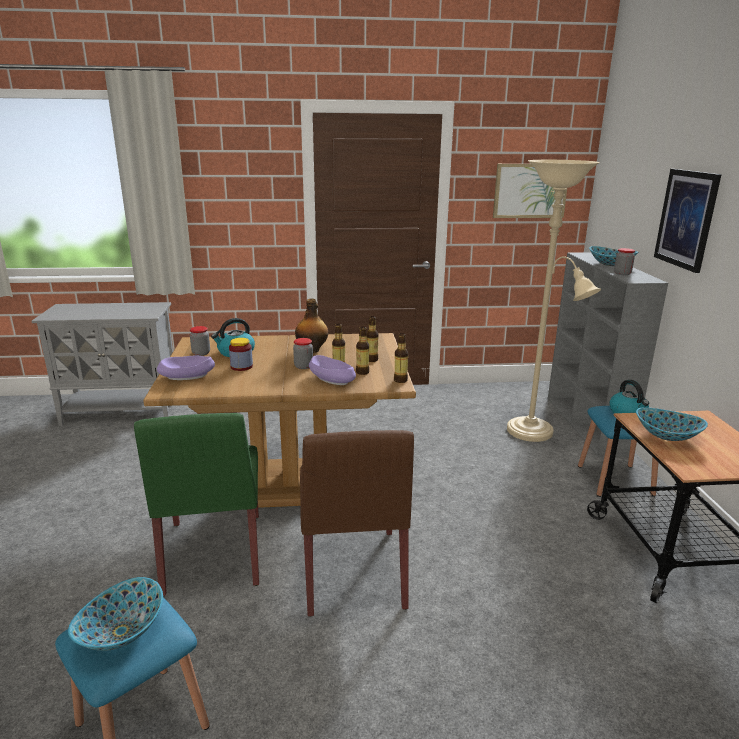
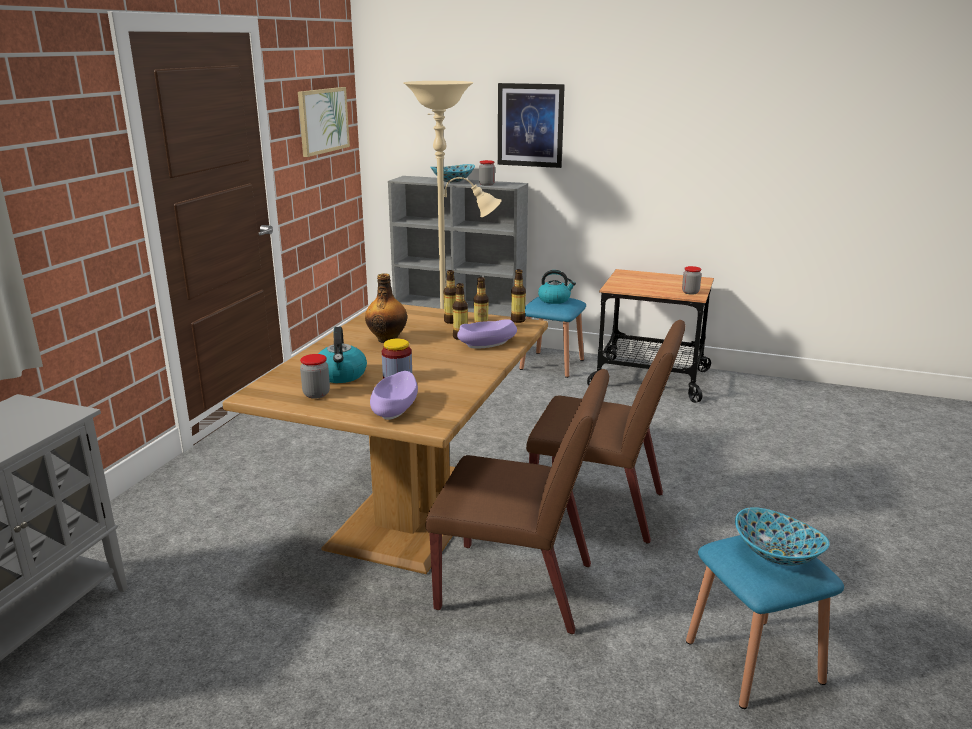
camera: 65 degrees left, 0 degrees up
(213, 554) = (518, 587): green chair -> brown chair
(303, 366) = (434, 350): jar -> jar (690, 292)
(667, 436) = (646, 288): bowl -> none

